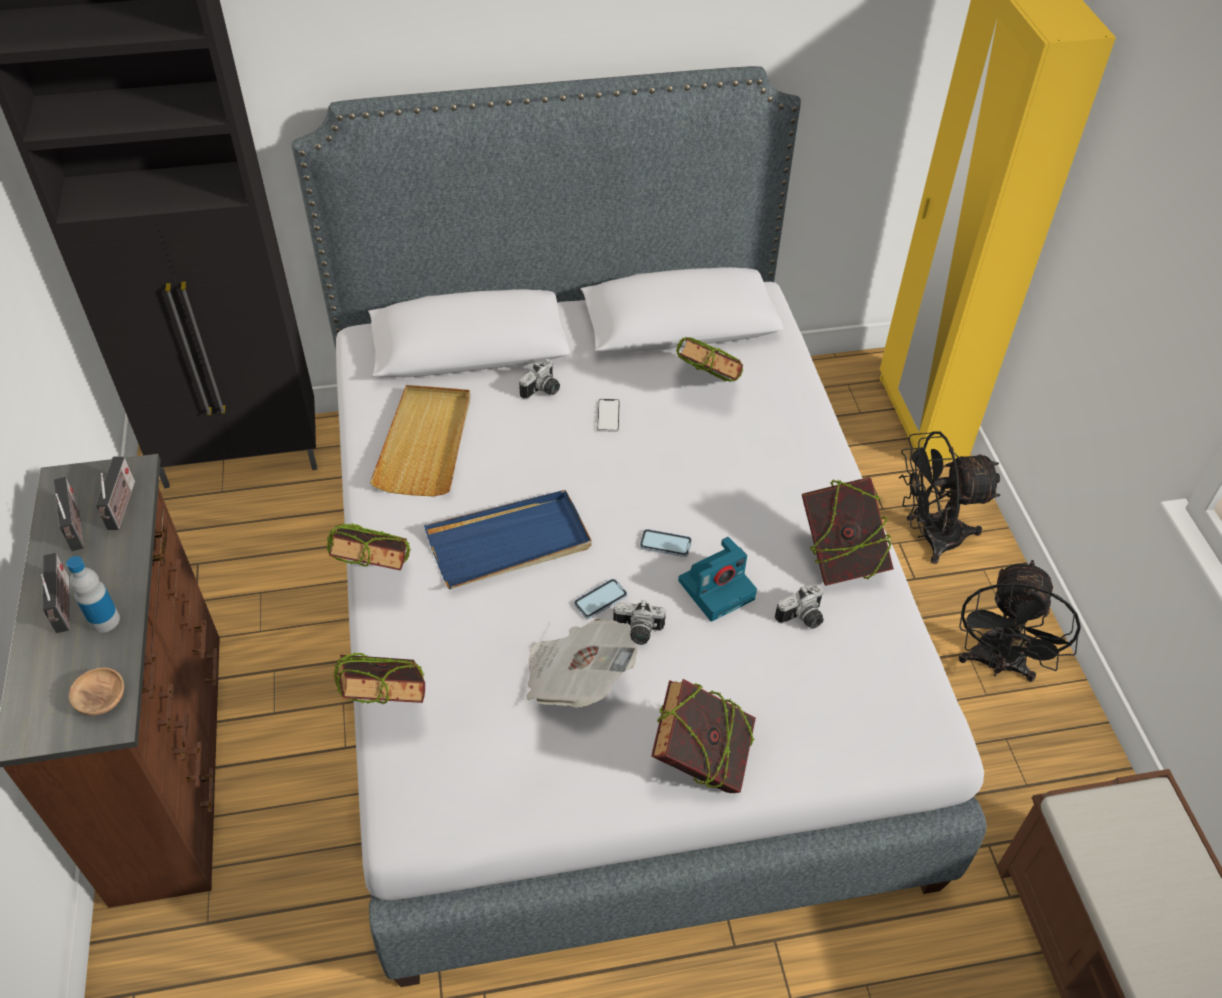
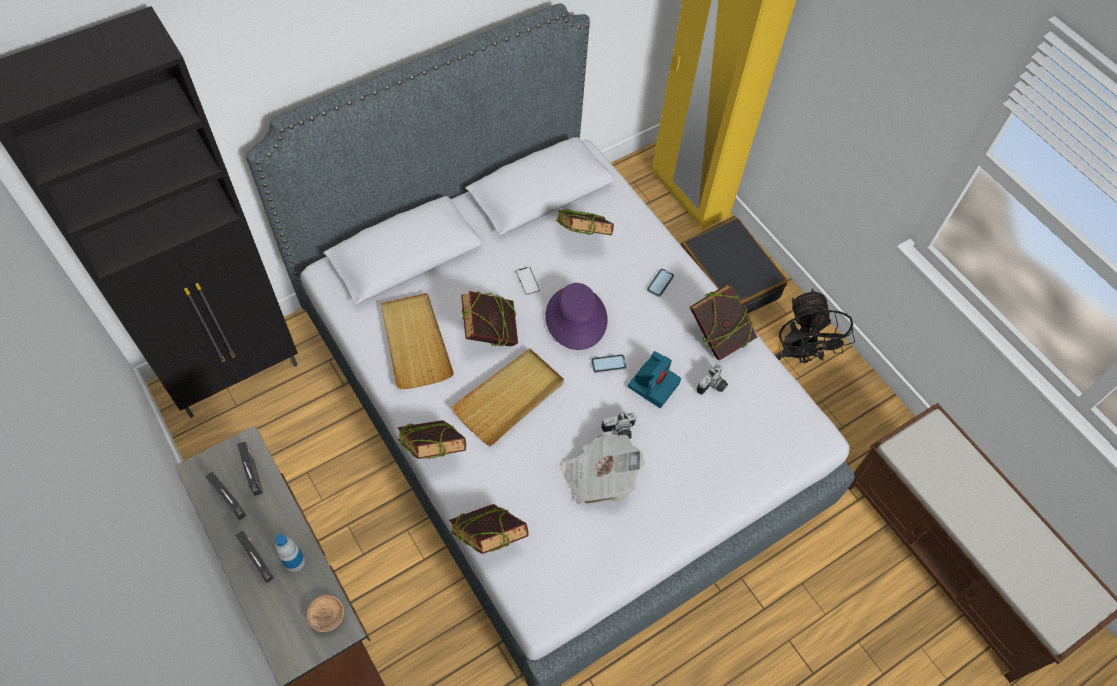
camera: 25 degrees left, 10 degrees up
(509, 543) = (510, 398): blue tray -> beige tray
(543, 391) = (474, 275): camera -> none
(600, 600) = (587, 418): phone -> phone (660, 283)
(649, 476) = (576, 318): none -> purple hat
(701, 762) = (696, 503): book -> book (490, 335)
(930, 536) = (727, 279): black fan -> black suitcase

